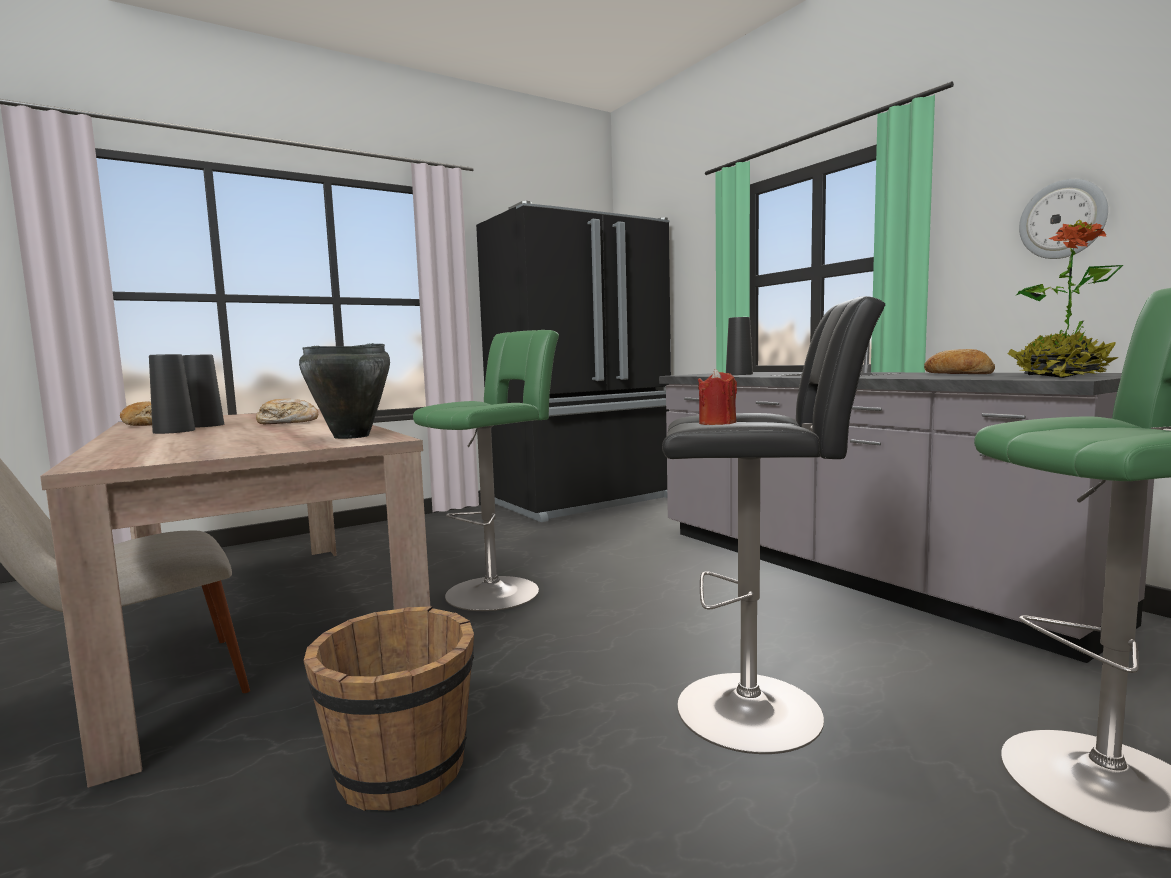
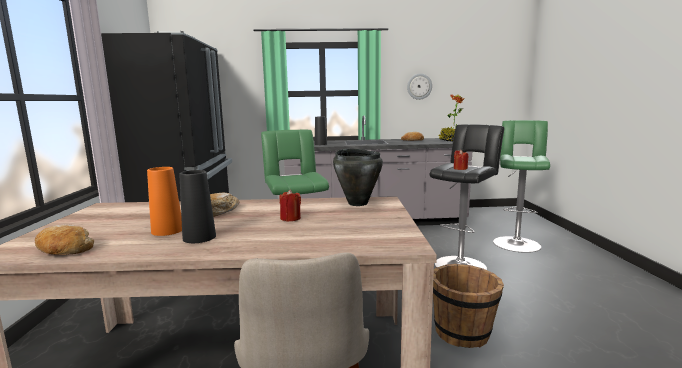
camera: 60 degrees left, 5 degrees up
(205, 425) = (167, 230): black vase -> orange vase
(254, 434) = (290, 218): none -> red candle

